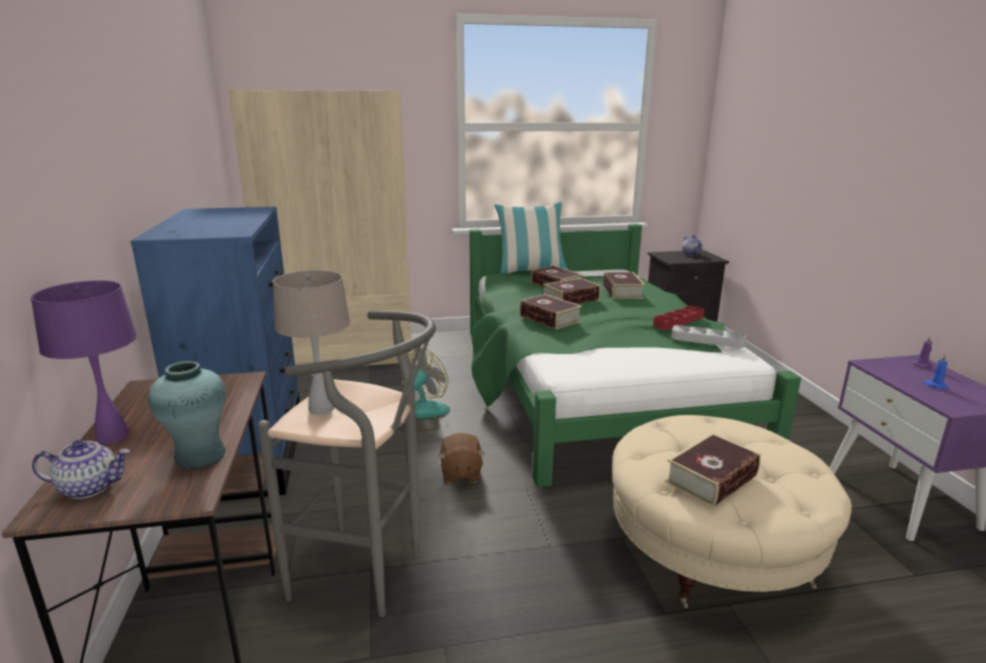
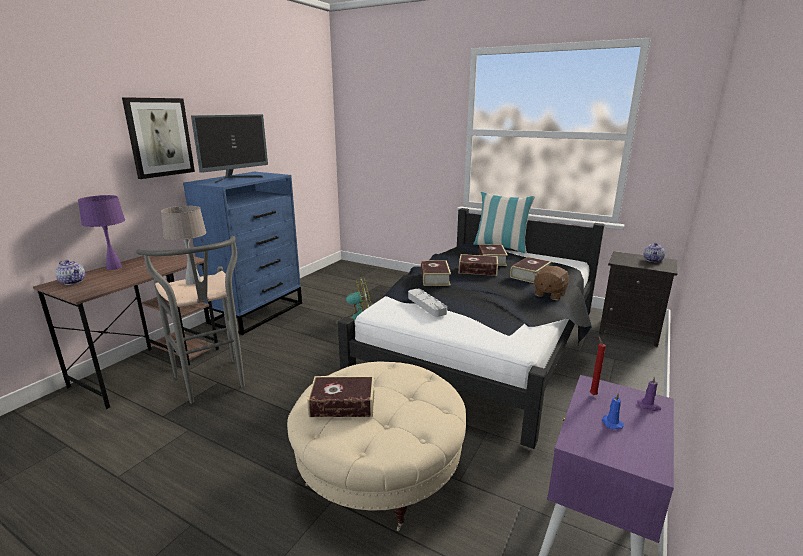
camera: 40 degrees right, 0 degrees up
(90, 151) = (159, 137): none -> picture
(200, 457) = (114, 283): turquoise vase -> none
(212, 222) = (235, 179): none -> monitor
(343, 353) = (373, 277): beige wardrobe -> none
(460, 474) = (323, 359): brown plush toy -> brown plush toy (549, 294)
(593, 389) = (482, 345): green bed -> black bed
(678, 321) = (523, 305): red tray -> none
(707, 340) = (514, 324): grey tray -> grey tray (426, 305)
(885, 371) = (592, 394): none -> red candle

